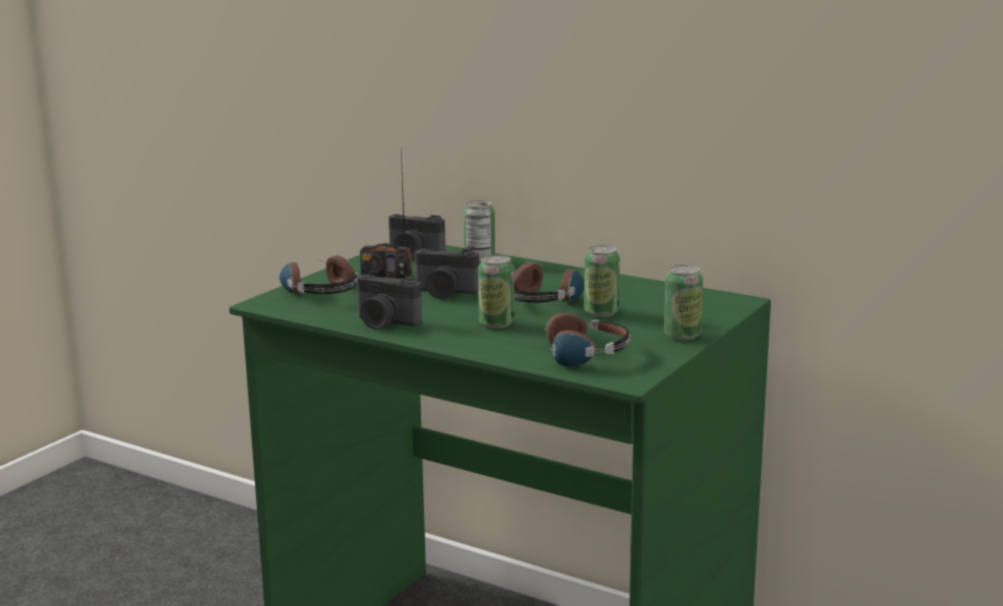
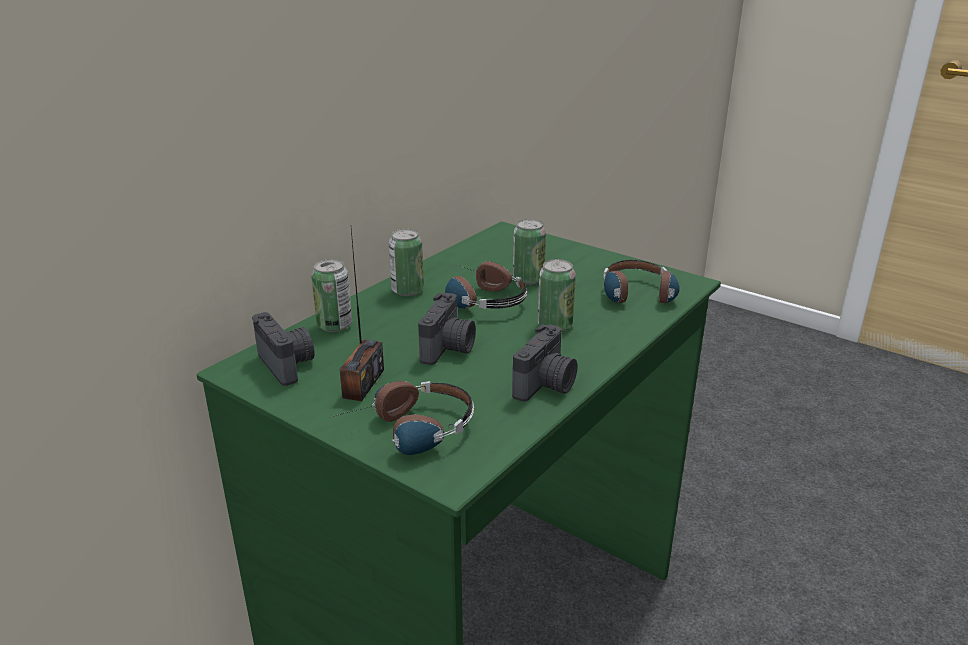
camera: 85 degrees left, 10 degrees up
(413, 255) = (288, 364): camera -> camera turned 60 degrees counterclockwise
(682, 335) = (589, 255): can -> can (407, 290)

